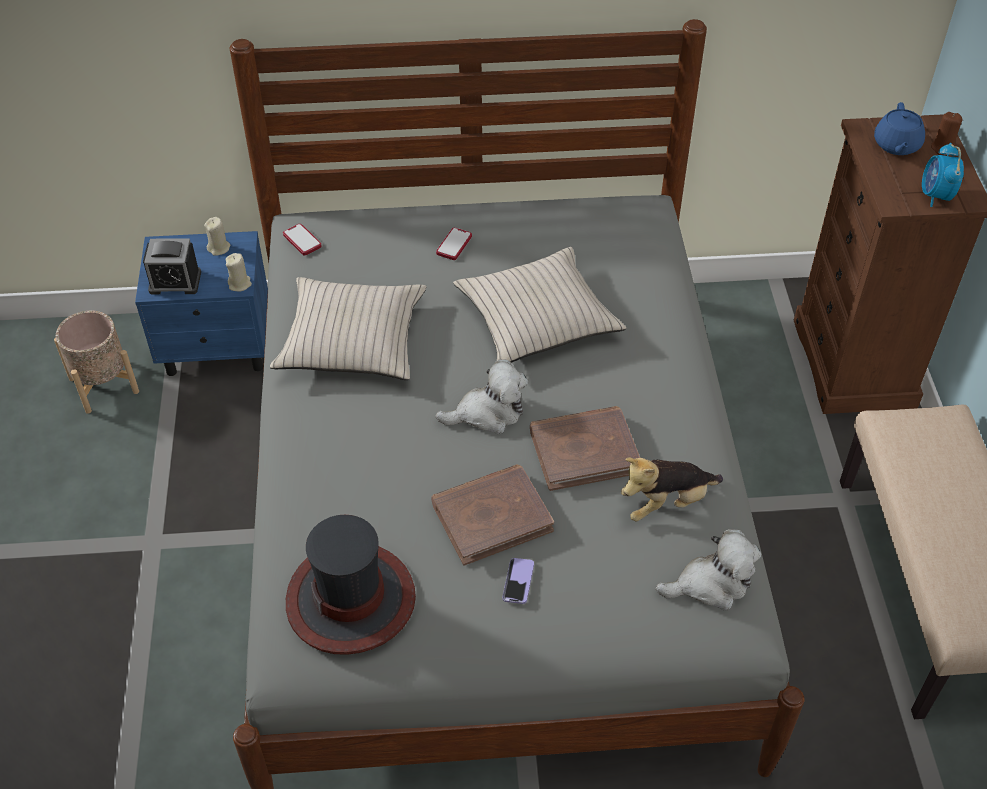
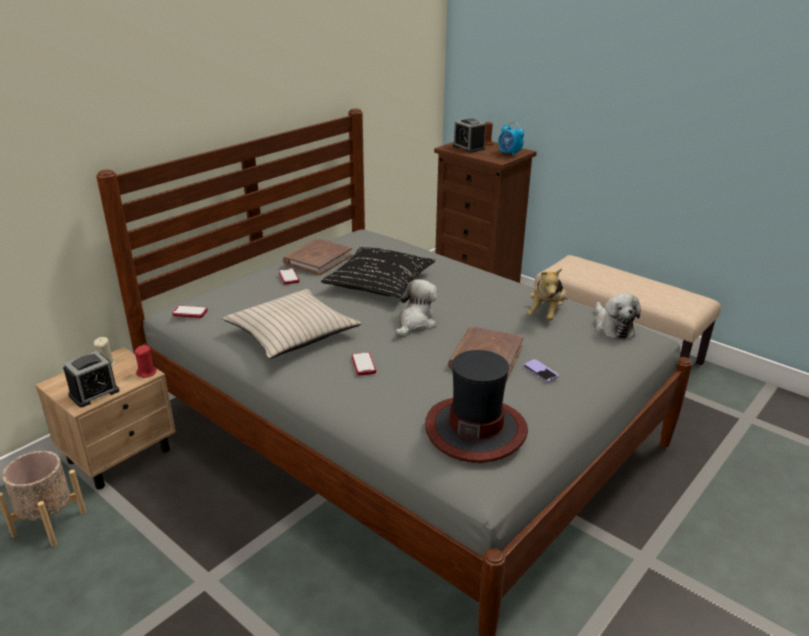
camera: 45 degrees left, 20 degrees down
(218, 346) = (121, 455): blue nightstand -> beige nightstand
(240, 284) = (147, 373): beige candle -> red candle
(361, 435) = (363, 365): none -> phone
(537, 318) = (379, 282): beige pillow -> black pillow
(584, 451) = (484, 313): brown book -> brown book (318, 260)
(711, 584) = (612, 327): plush toy -> plush toy turned 135 degrees clockwise
(896, 145) = (468, 148): blue teapot -> alarm clock

